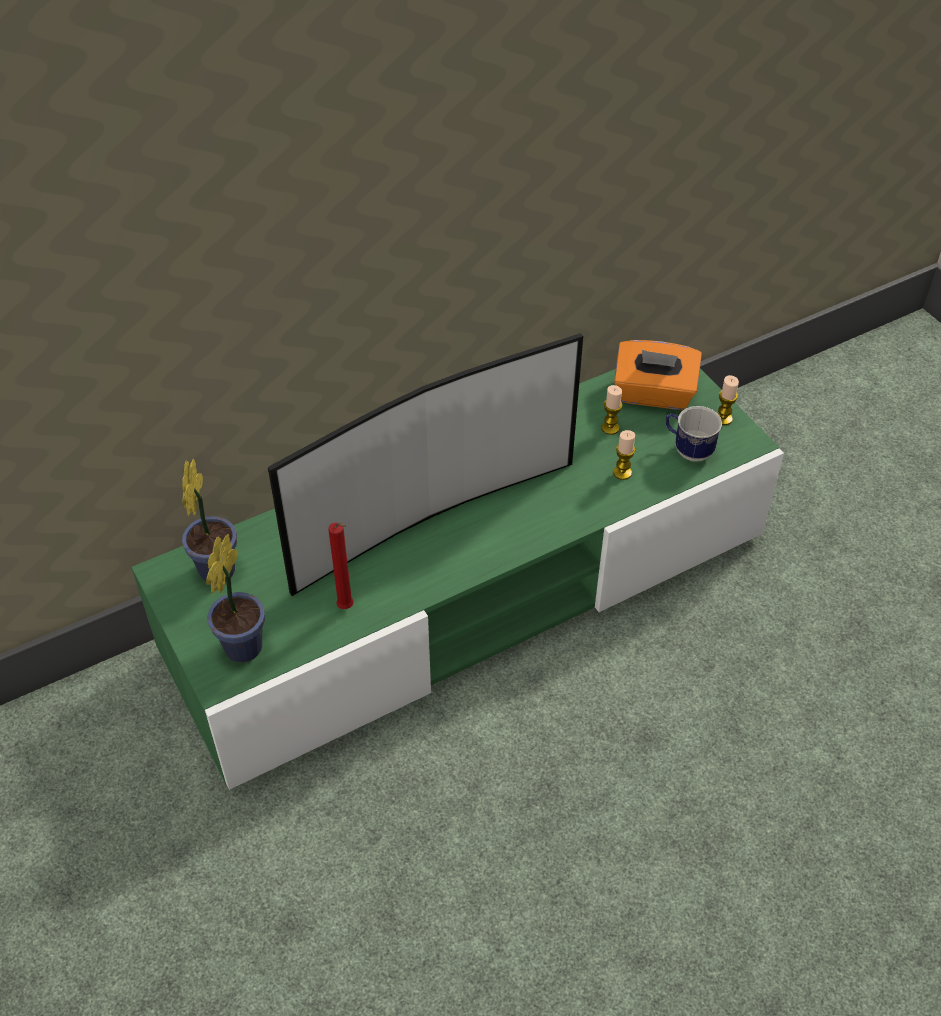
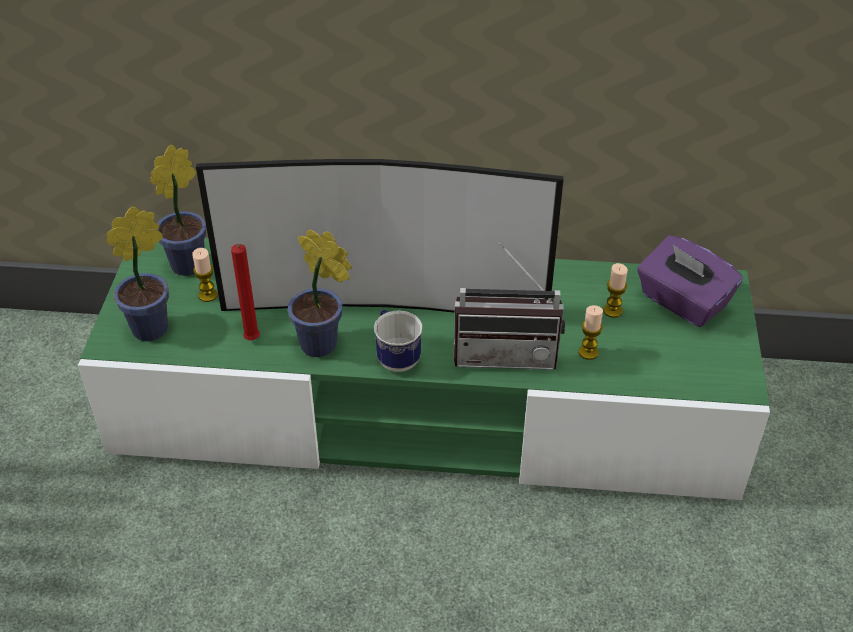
camera: 35 degrees right, 5 degrees down
(412, 580) = (323, 346): none -> potted plant
(562, 506) = (506, 352): none -> radio
(653, 394) = (682, 302): orange tissue box -> purple tissue box
(688, 450) = (671, 363): mug -> mug (395, 357)
(723, 419) = (733, 353): candle -> candle (208, 295)

